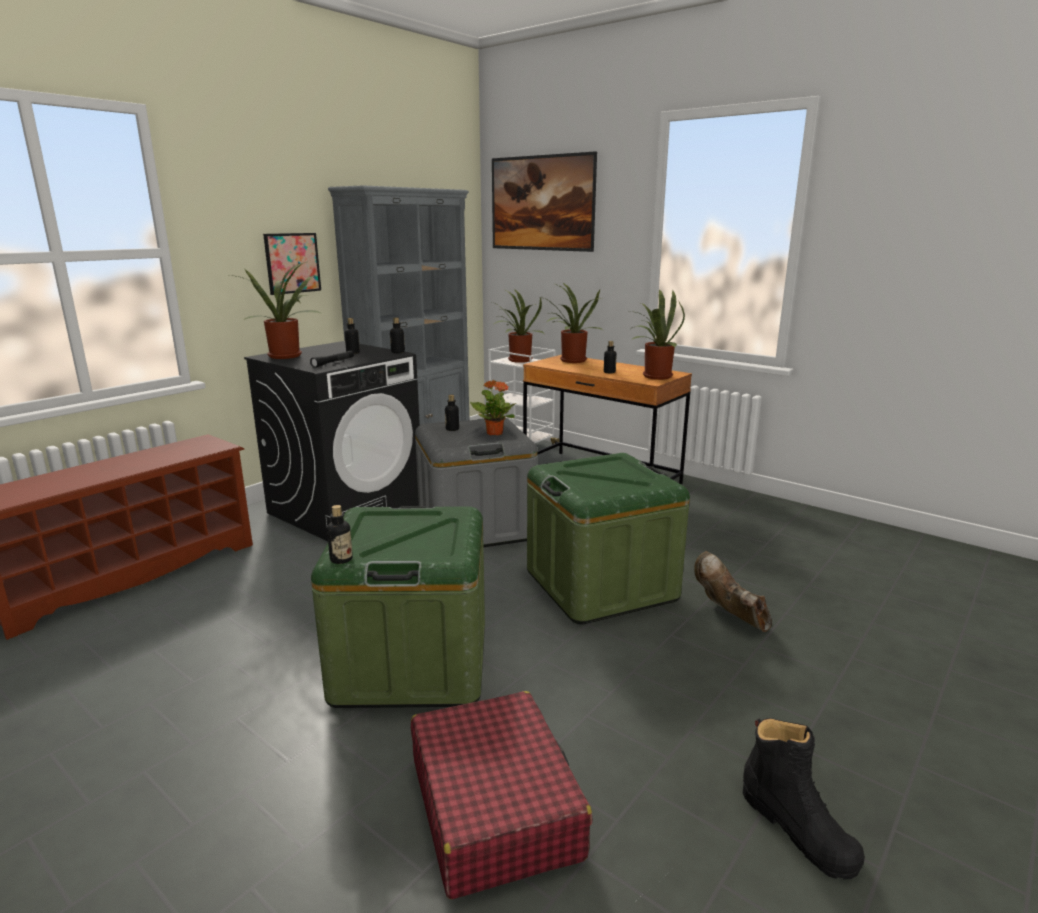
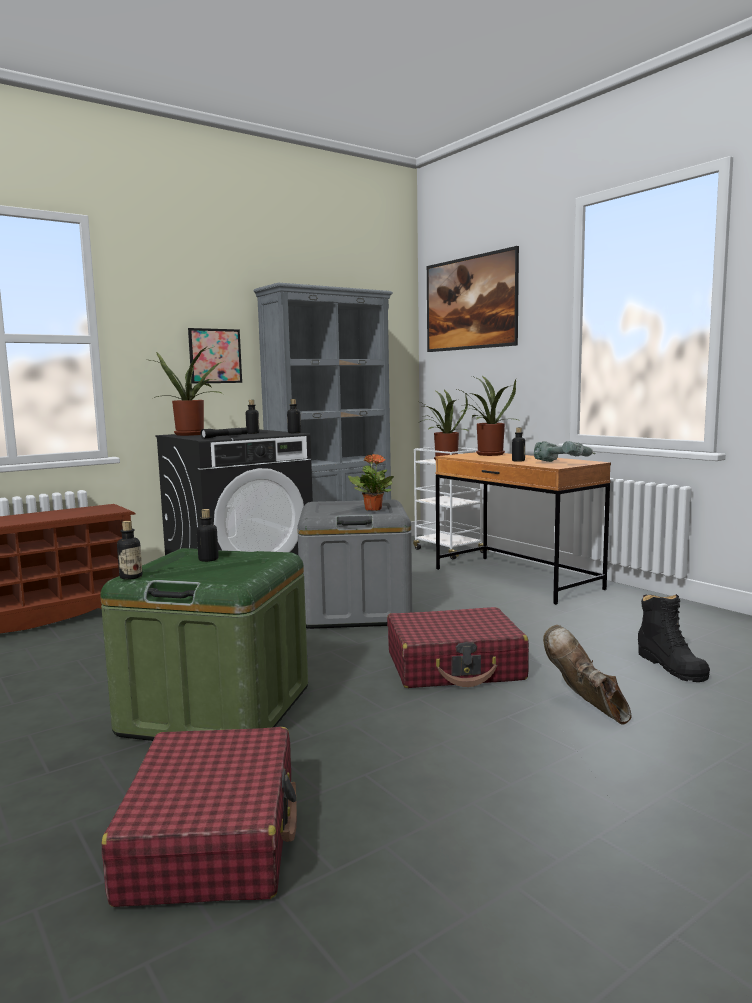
camera: 15 degrees right, 10 degrees down
(452, 429) = (335, 506): bottle -> bottle (208, 559)
(600, 585) = (455, 667): green storage box -> red suitcase
(654, 376) = (563, 463): potted plant -> power drill
(797, 828) = (544, 912): black boot -> black boot (671, 666)

